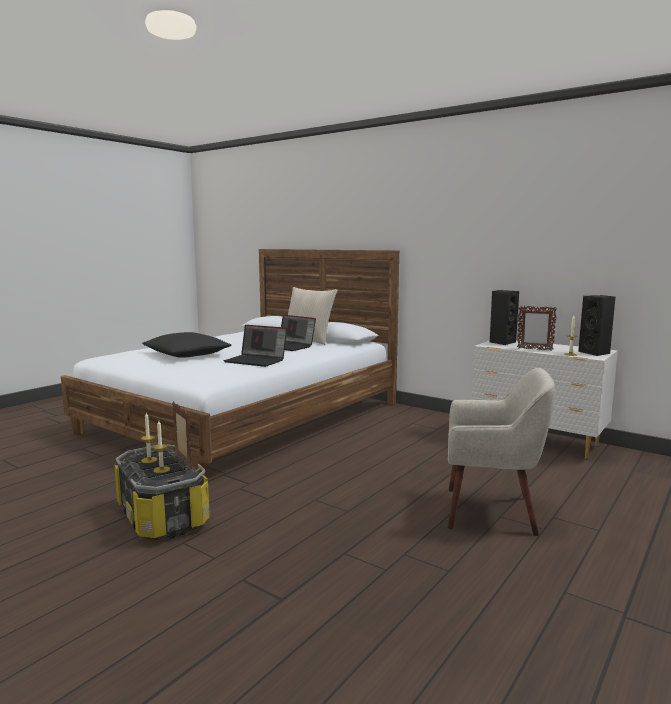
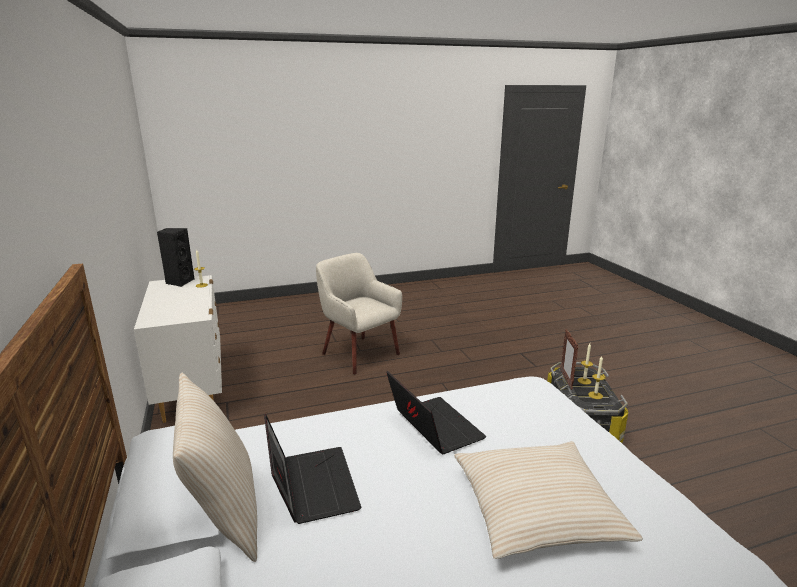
camera: 145 degrees left, 10 degrees up
(187, 354) = (536, 510): black pillow -> beige pillow
(502, 342) = (170, 317): black speaker -> none
(534, 349) = (195, 298): picture frame -> none

